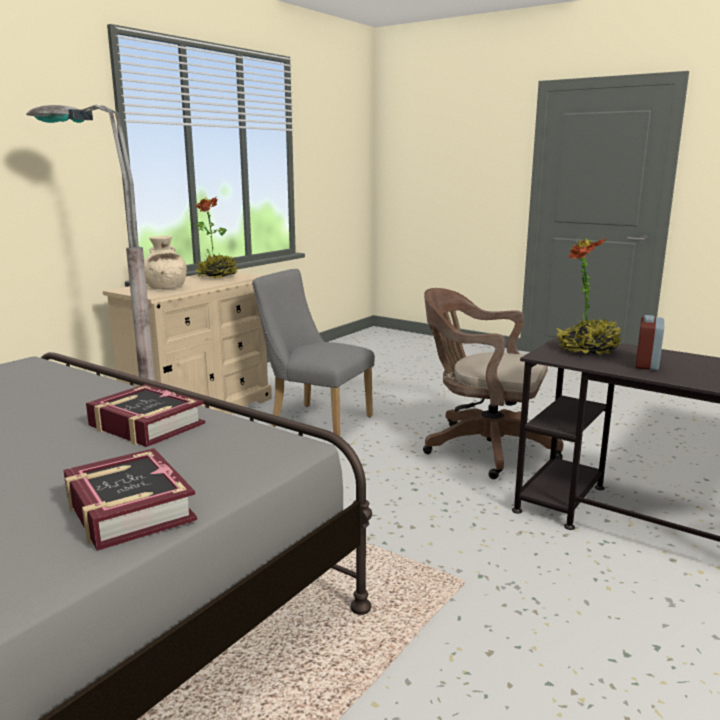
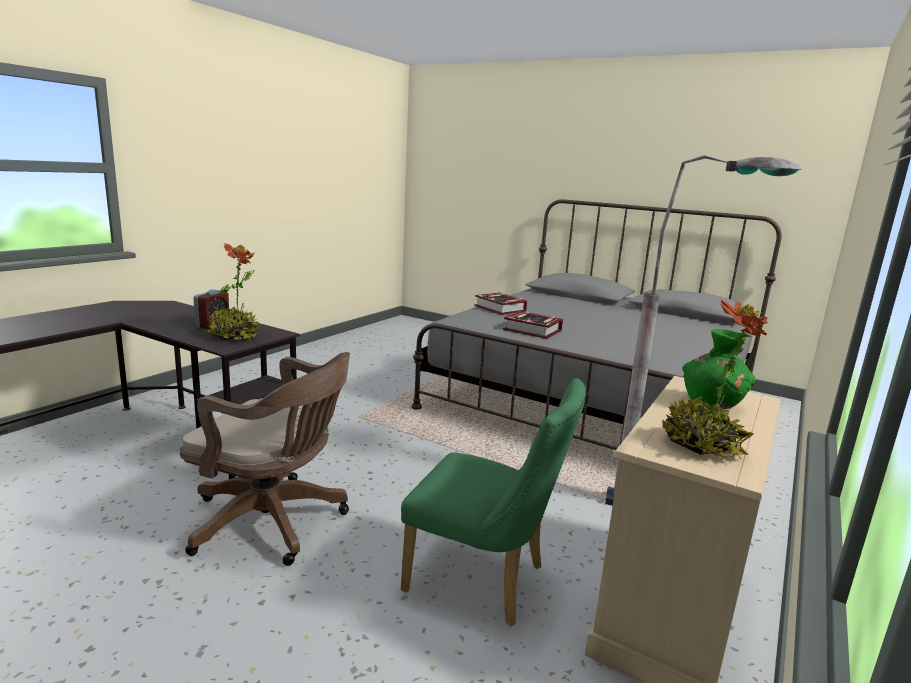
camera: 175 degrees right, 0 degrees up
(165, 287) = (712, 404): beige vase -> green vase
(315, 420) = (485, 581): grey chair -> green chair

